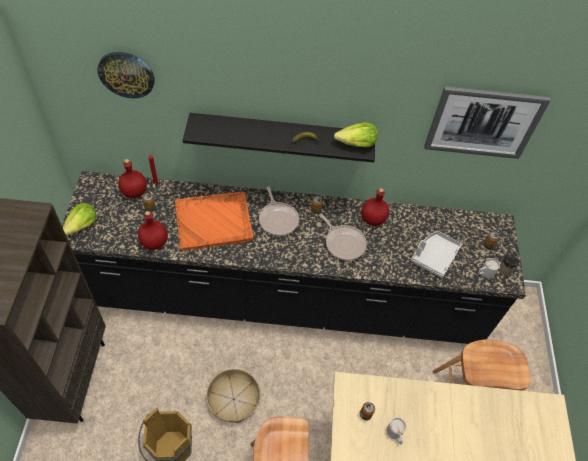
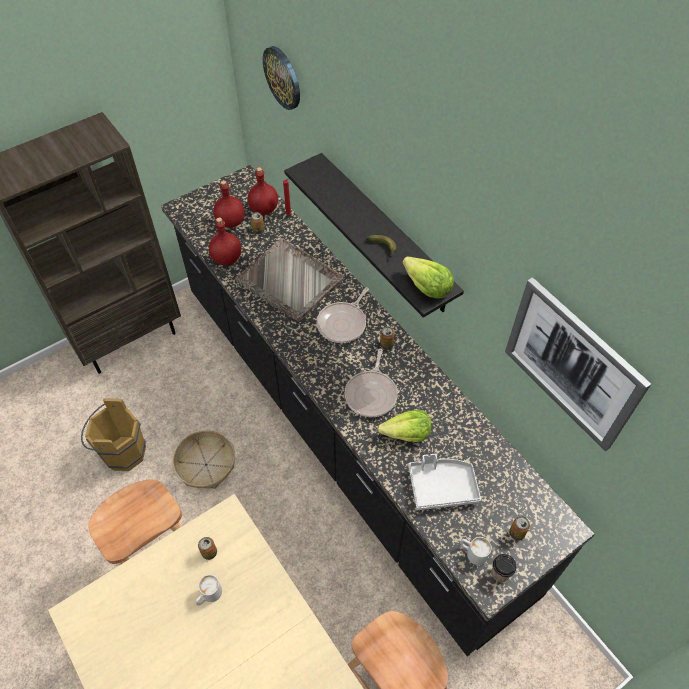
camera: 55 degrees right, 0 degrees up
(82, 226) = (197, 205): lettuce -> lettuce (406, 434)
(214, 221) = (290, 281): orange tray -> grey tray
(372, 219) = (428, 399): red bottle -> red bottle (230, 222)

